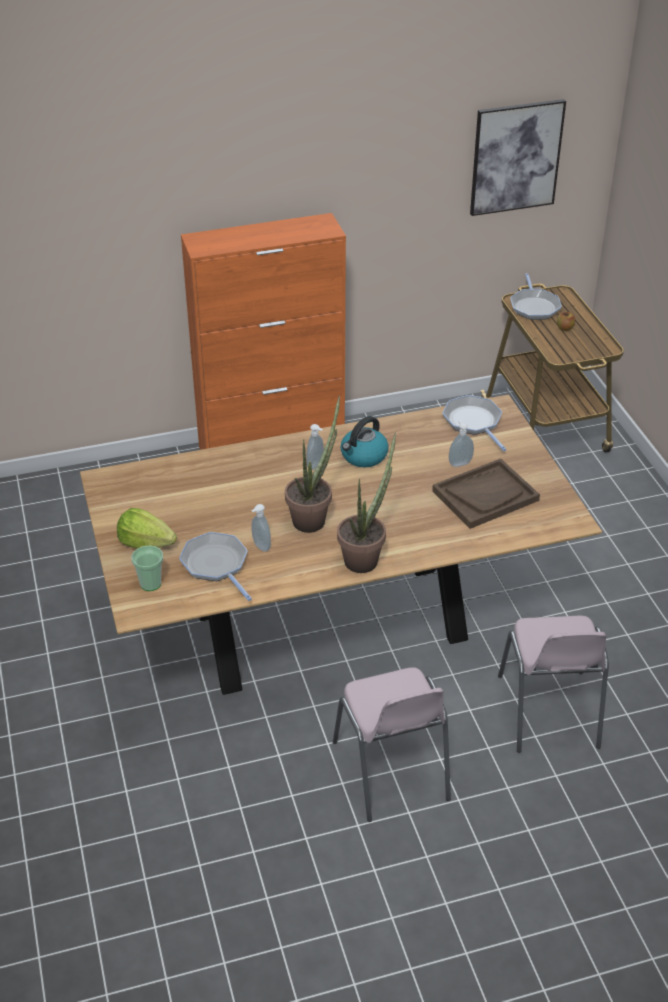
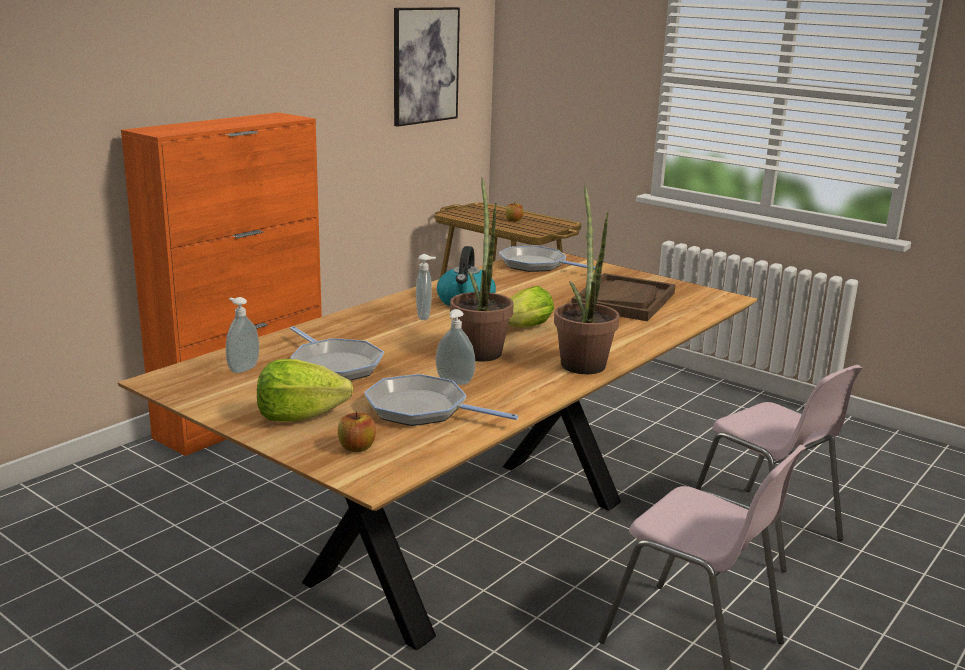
camera: 35 degrees left, 20 degrees down
(150, 584) = (357, 447): cup -> apple
(368, 504) = (523, 329): none -> lettuce
(459, 463) = (565, 288): soap dispenser -> soap dispenser (242, 369)
(534, 306) = (470, 214): frying pan -> frying pan (334, 365)

